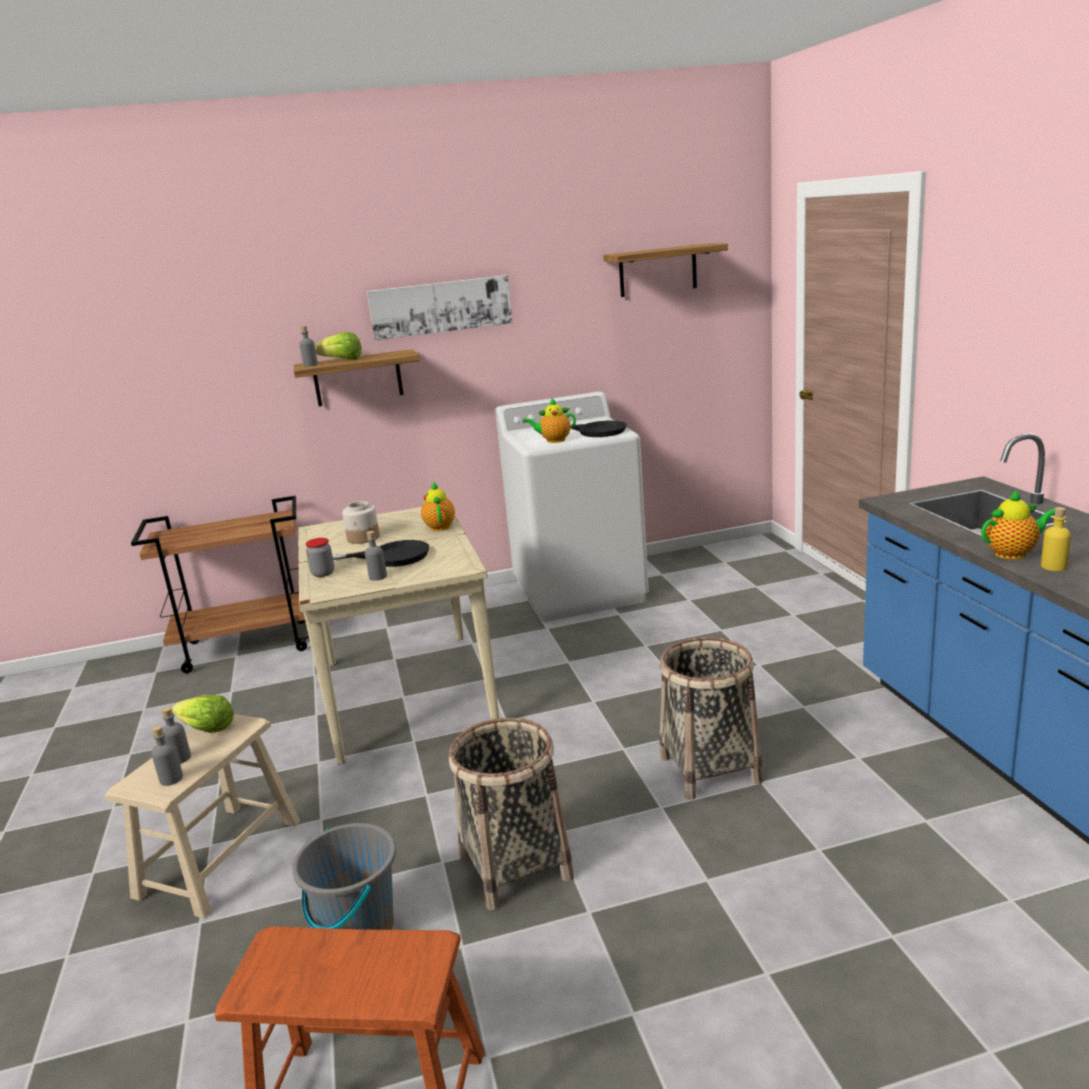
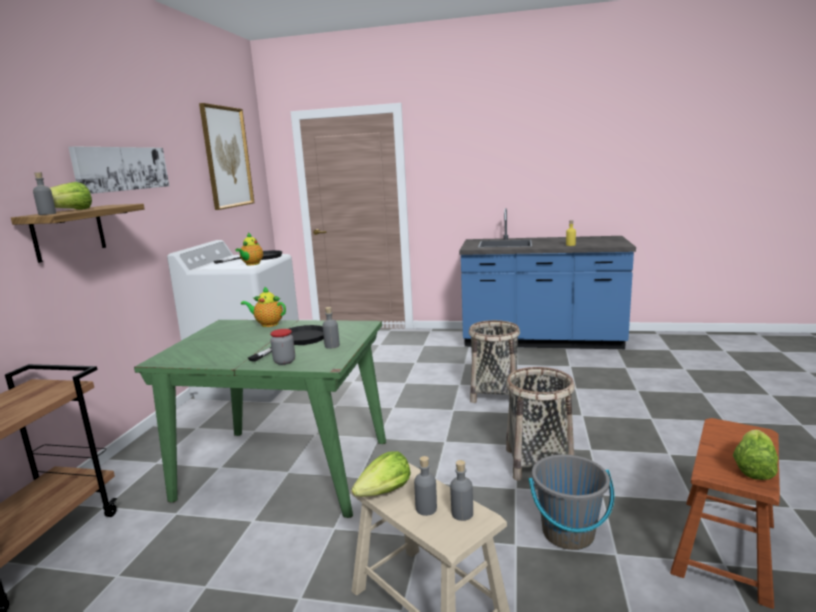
camera: 65 degrees left, 5 degrees down
(292, 985) = (753, 468): none -> lettuce
(363, 538) = (232, 345): jar -> none
(408, 693) = (287, 469): beige dining table -> green dining table
(657, 270) = (227, 157): shelf -> picture
(1013, 553) = (552, 246): teapot -> none

